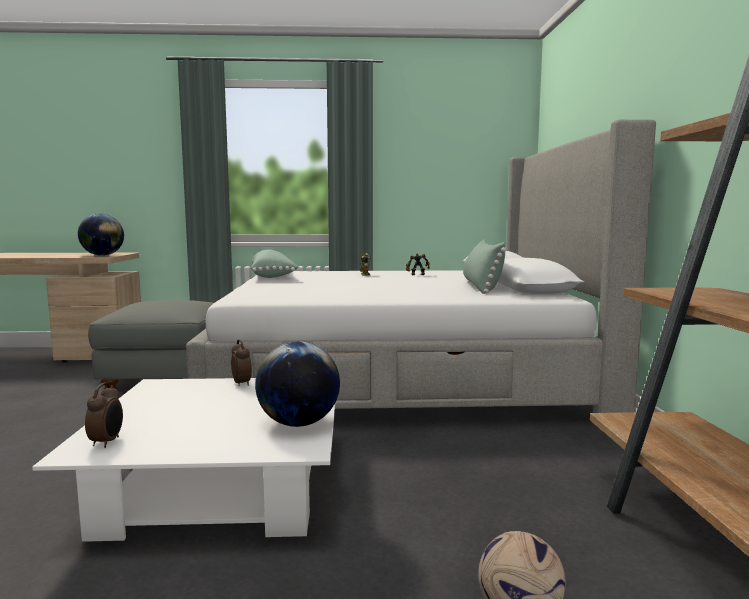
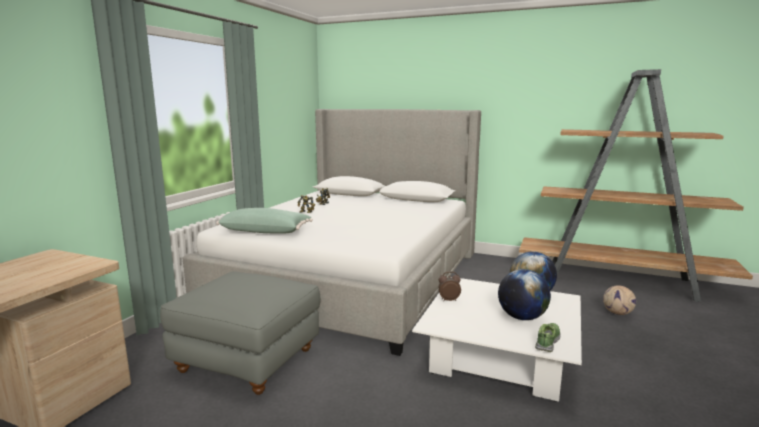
camera: 65 degrees left, 5 degrees up
(102, 255) = (72, 263): globe -> globe (522, 317)
(107, 442) = (547, 341): alarm clock -> shoe
(481, 287) = (399, 203): green pillow -> none

